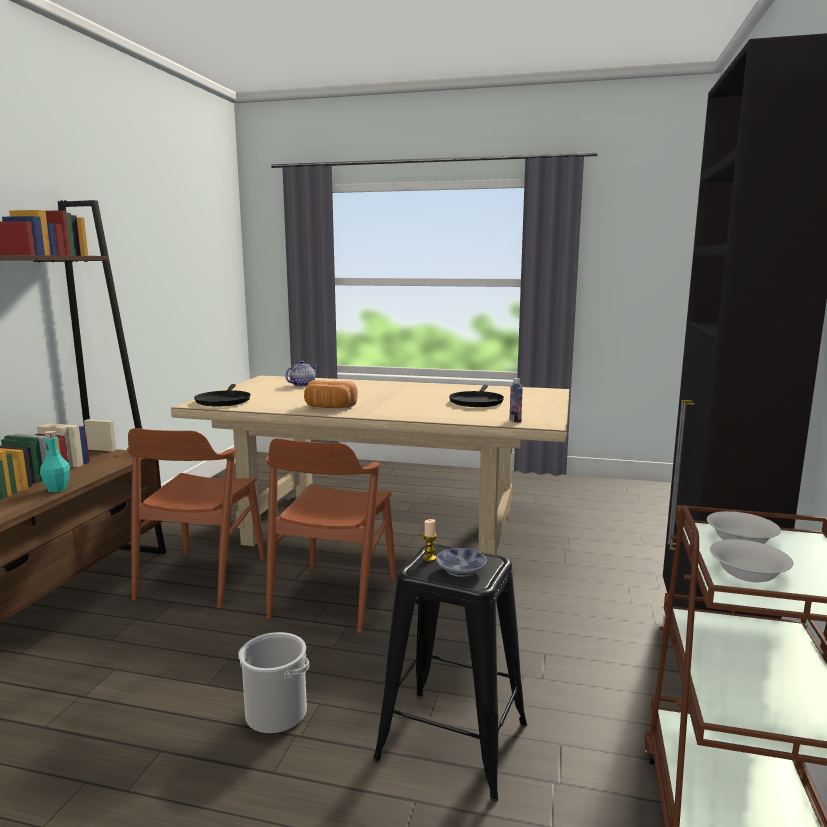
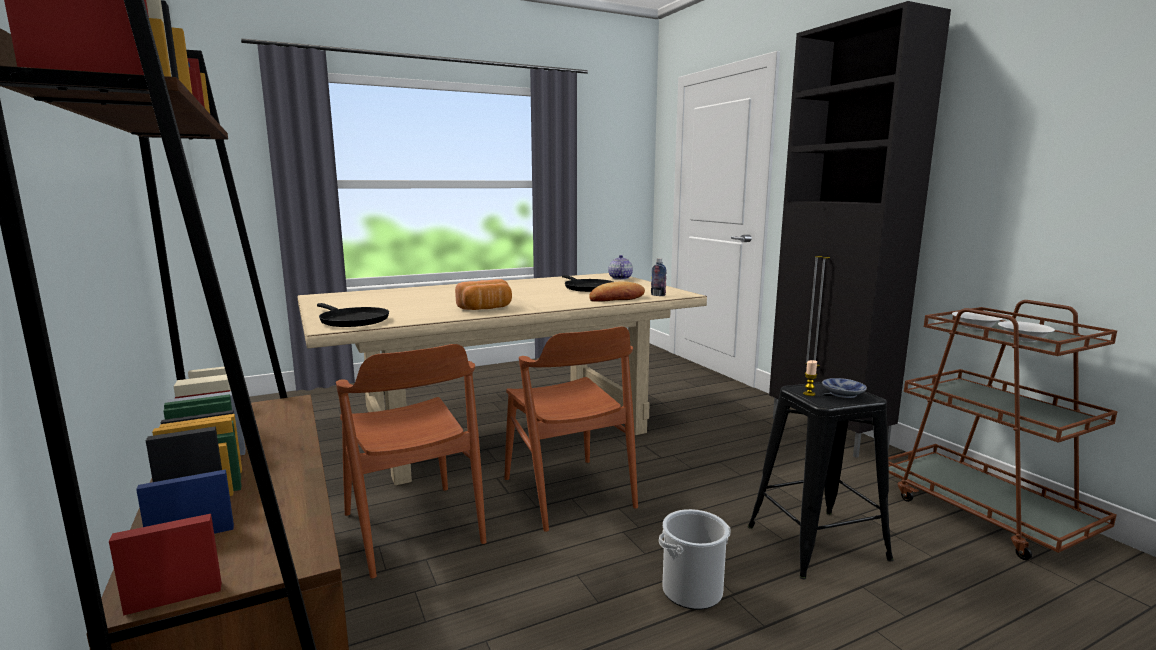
camera: 40 degrees left, 0 degrees up
(57, 489) = (294, 457): turquoise bottle -> none
(302, 385) = (385, 296): teapot -> teapot (620, 278)
(463, 417) = (617, 298): none -> bread

